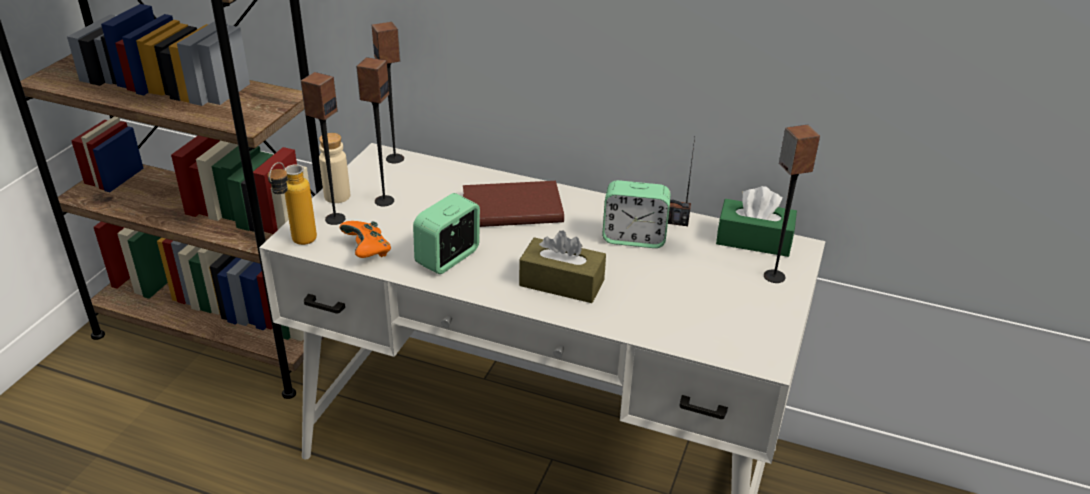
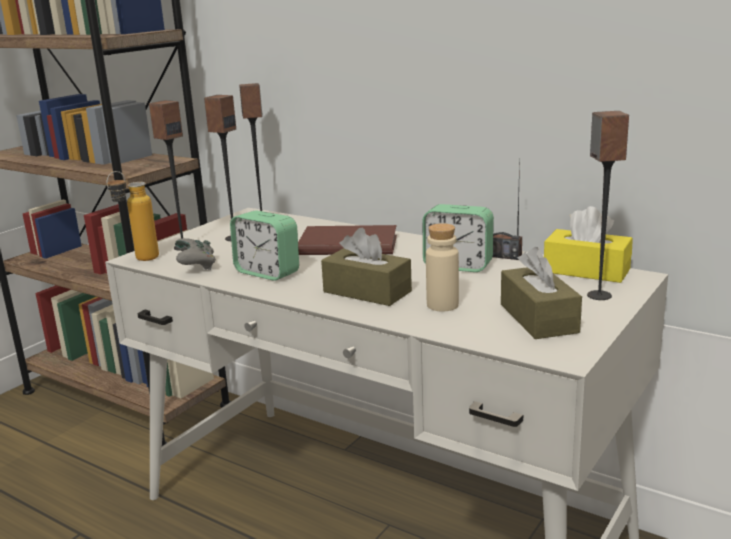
camera: 15 degrees right, 15 degrees down
(337, 196) = (195, 235): beige bottle -> beige bottle (442, 305)
(367, 251) = (196, 266): orange game controller -> grey game controller
(448, 258) = (267, 272): alarm clock -> alarm clock turned 105 degrees counterclockwise
(731, 312) = (538, 318): none -> brown tissue box
(754, 240) = (586, 270): green tissue box -> yellow tissue box

